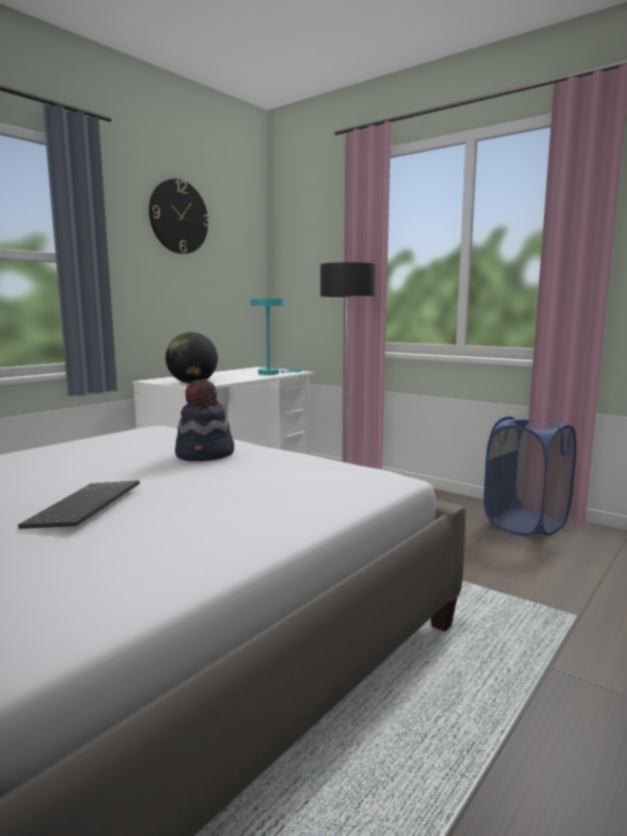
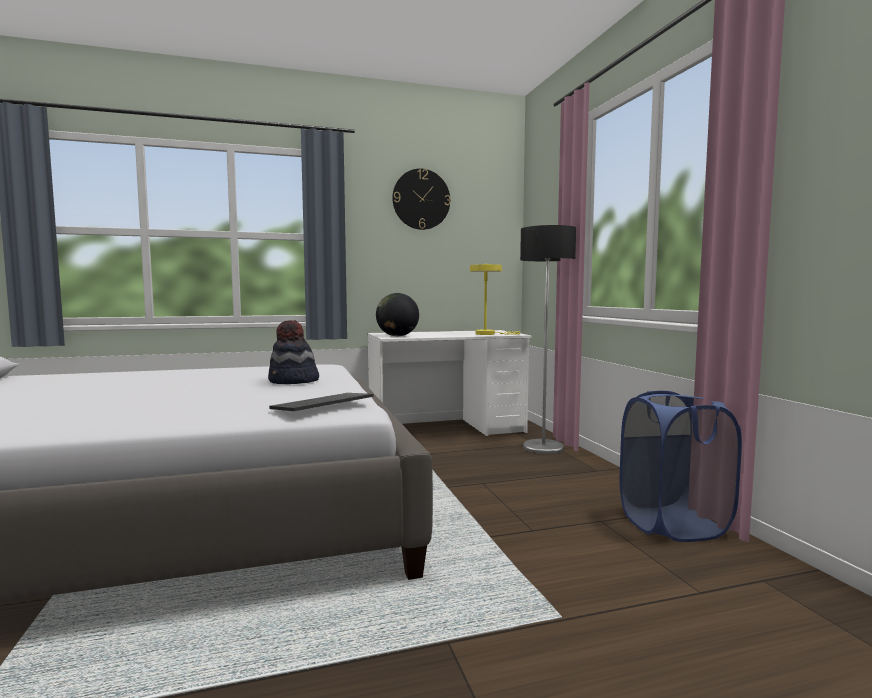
camera: 35 degrees right, 5 degrees down
(86, 507) = (144, 395): keyboard -> keyboard (323, 405)
(272, 373) = (489, 334): turquoise table lamp -> yellow table lamp

